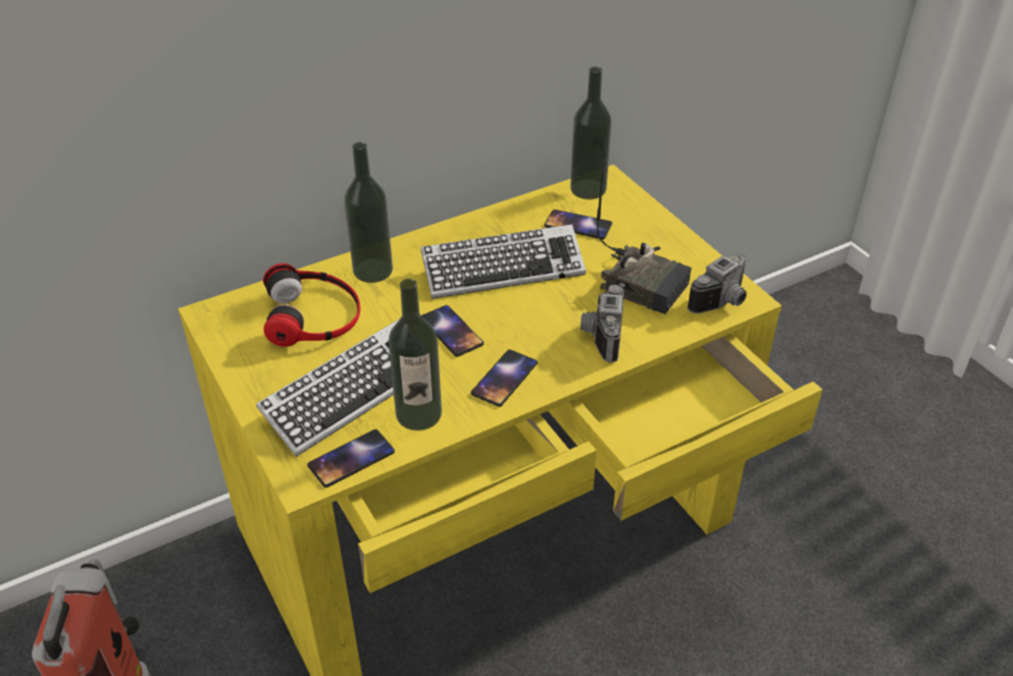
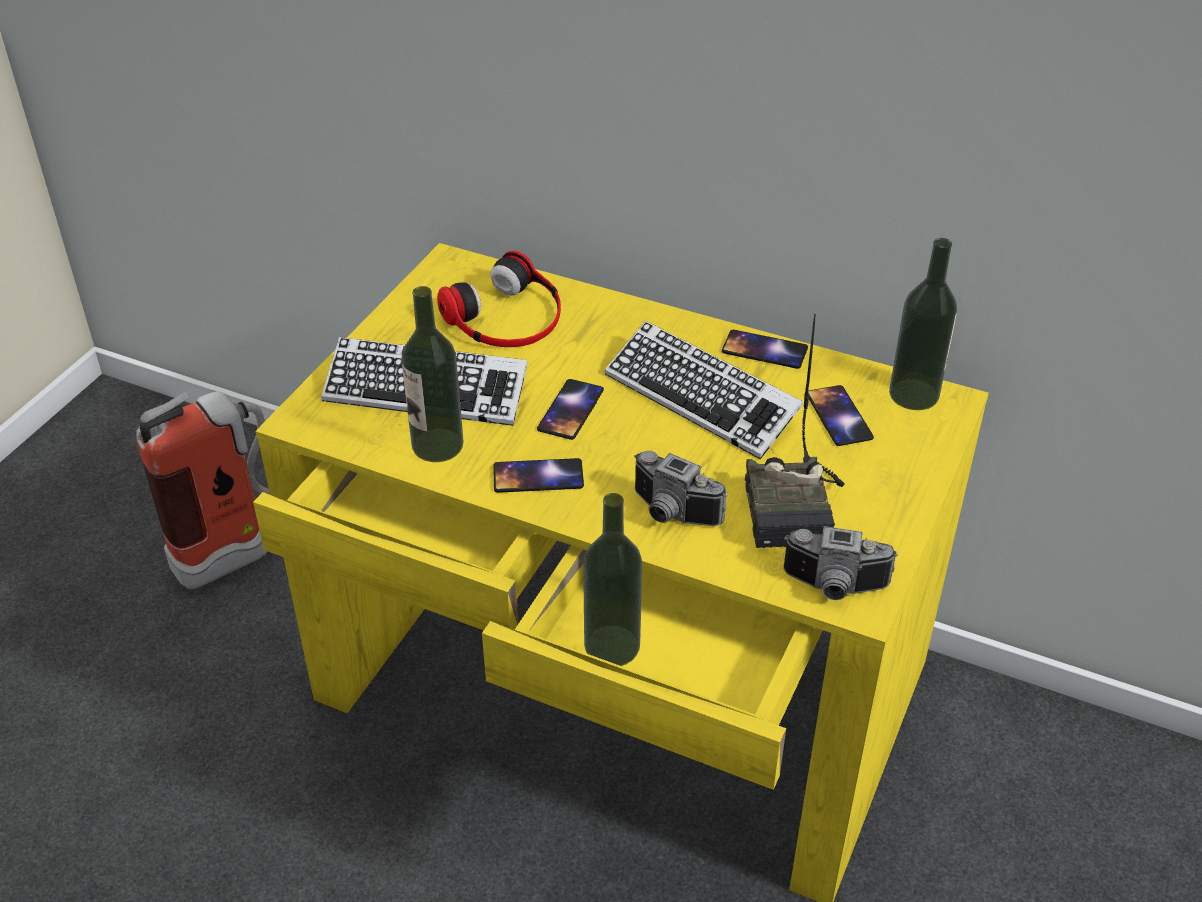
camera: 55 degrees right, 0 degrees up
(351, 459) = (346, 433): phone -> phone (764, 350)
(372, 270) = (605, 318): bottle -> bottle (612, 646)
(600, 335) = (670, 514): camera -> camera turned 120 degrees counterclockwise

